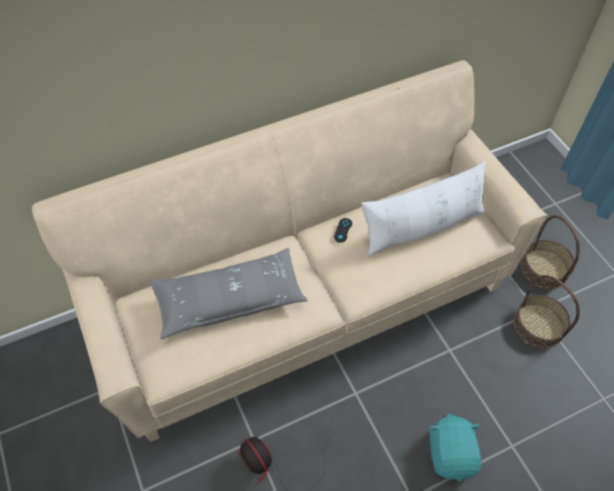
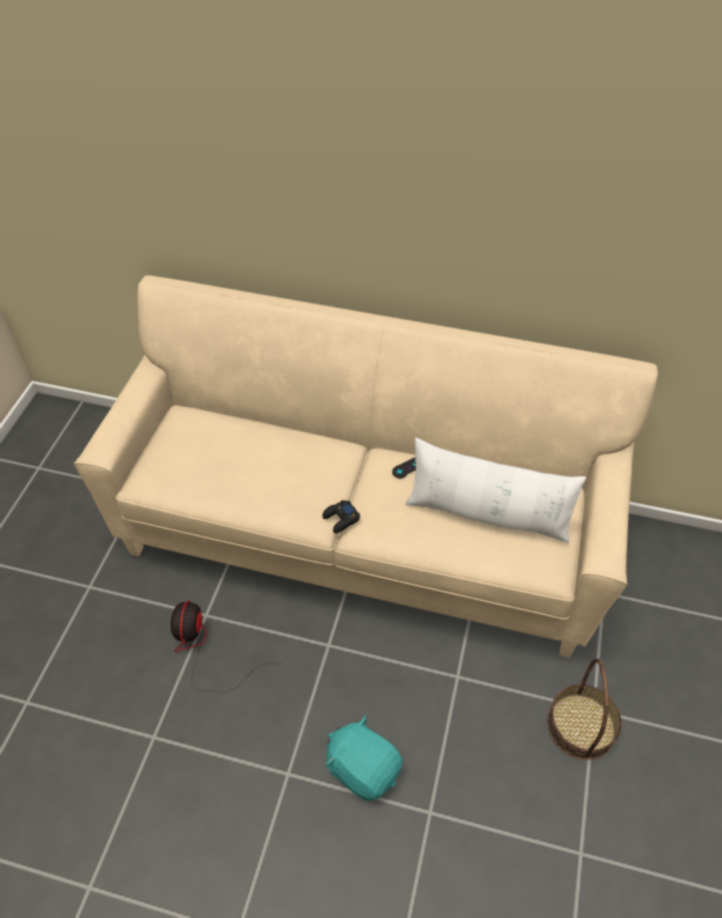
camera: 40 degrees right, 5 degrees down
(229, 299) = (250, 459): grey pillow -> none
(335, 297) = (341, 519): none -> black game controller
(451, 453) = (363, 768): turquoise plush toy -> turquoise plush toy turned 90 degrees counterclockwise
(545, 268) = (648, 677): basket -> none

